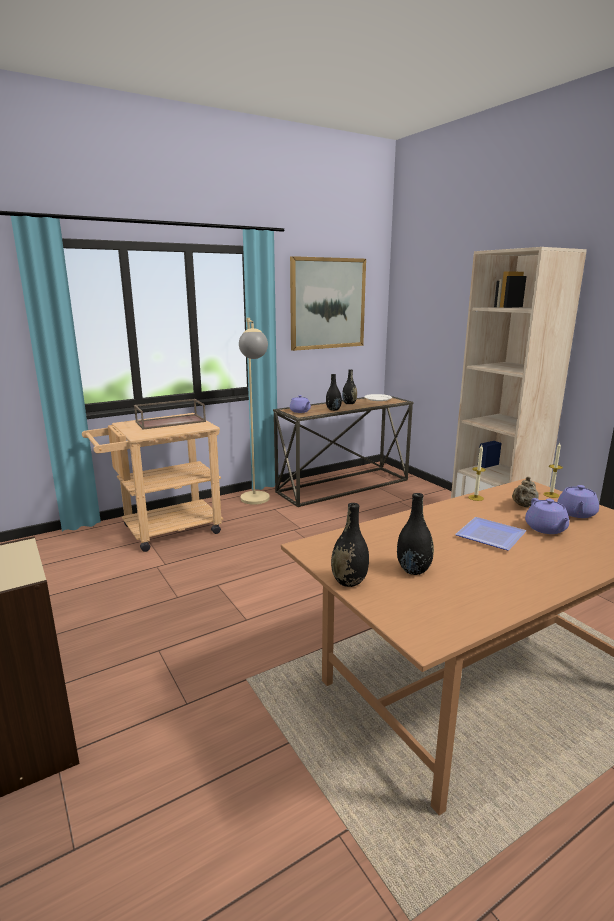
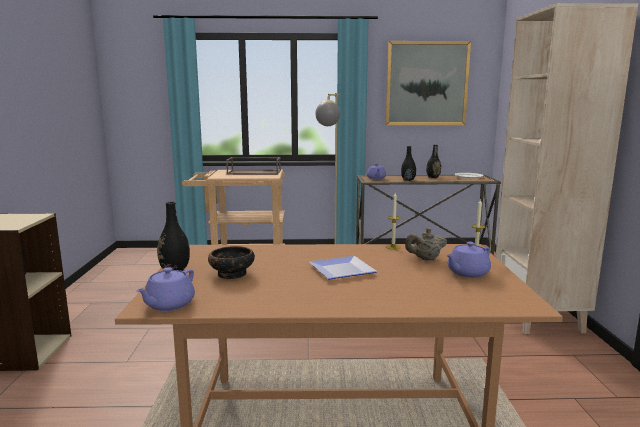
camera: 30 degrees right, 5 degrees down
(413, 569) = (232, 274): black vase -> bowl
(546, 529) = (406, 276): purple teapot -> purple teapot (169, 305)

